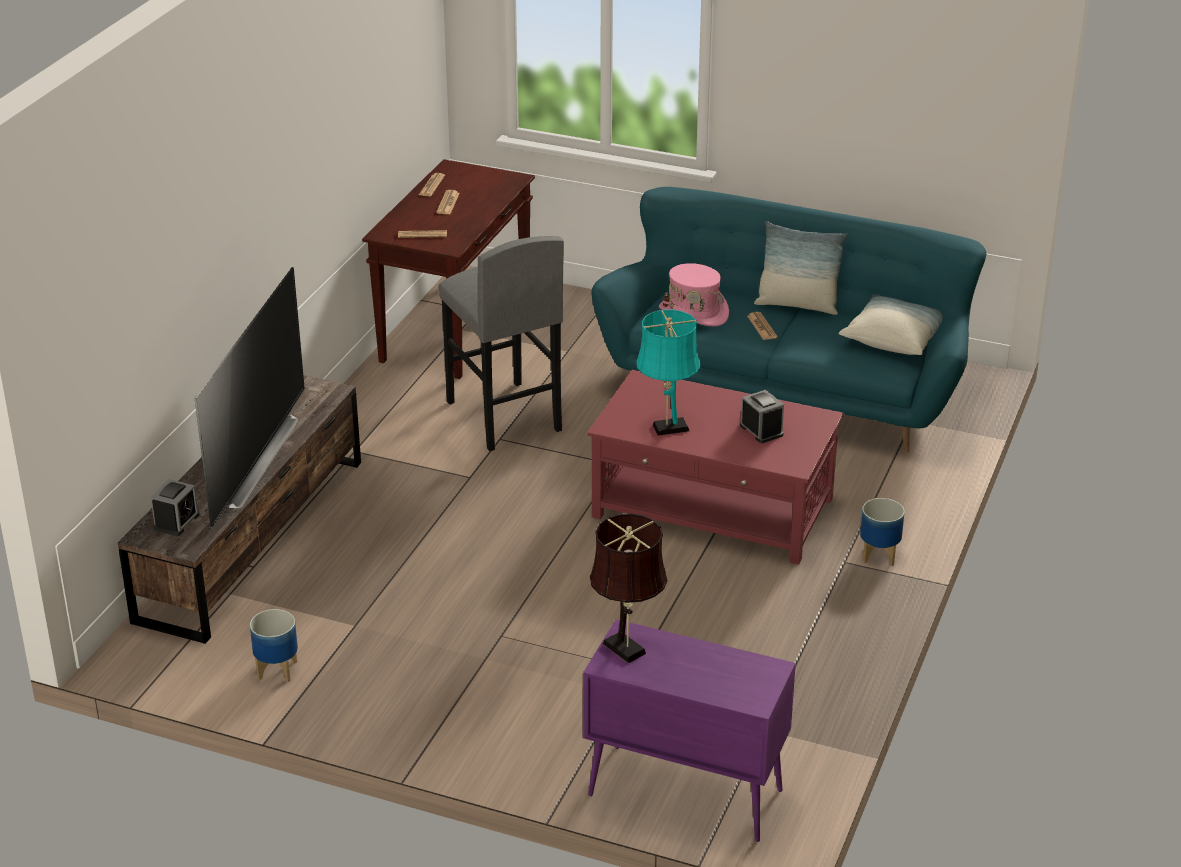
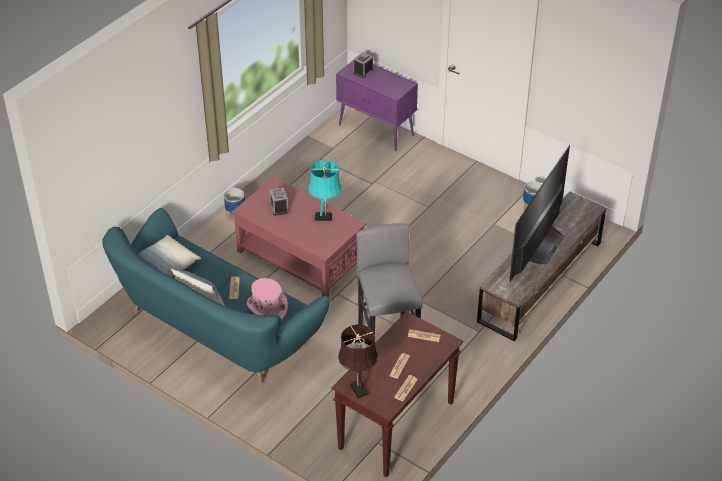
camera: 165 degrees left, 10 degrees up
(176, 521) = (578, 213): alarm clock -> alarm clock (363, 71)
(627, 651) = (397, 87): brown table lamp -> brown table lamp (358, 387)

